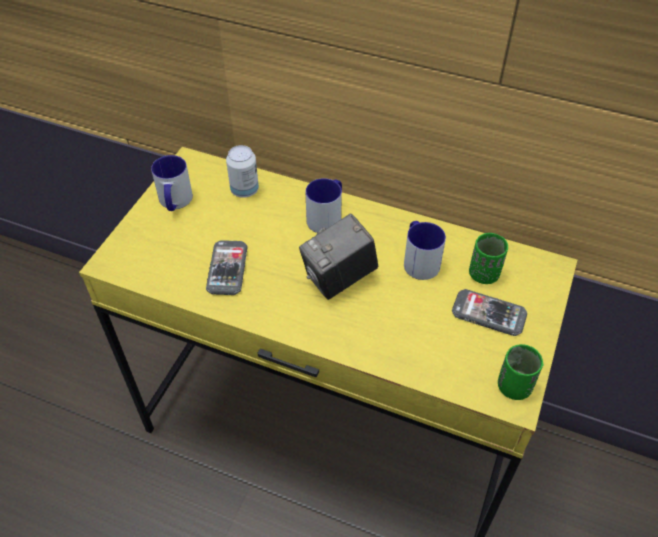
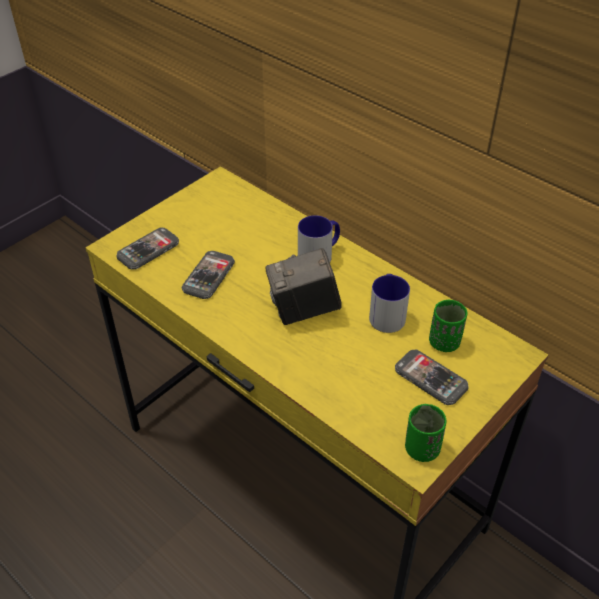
camera: 20 degrees right, 5 degrees down
(150, 257) = (148, 250): none -> phone
(175, 202) = (191, 210): mug -> none
(244, 190) = (256, 215): can -> none

